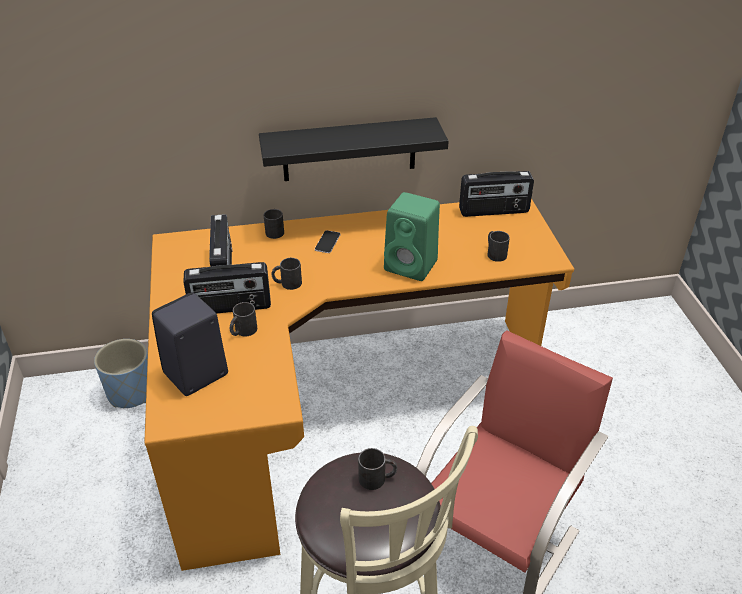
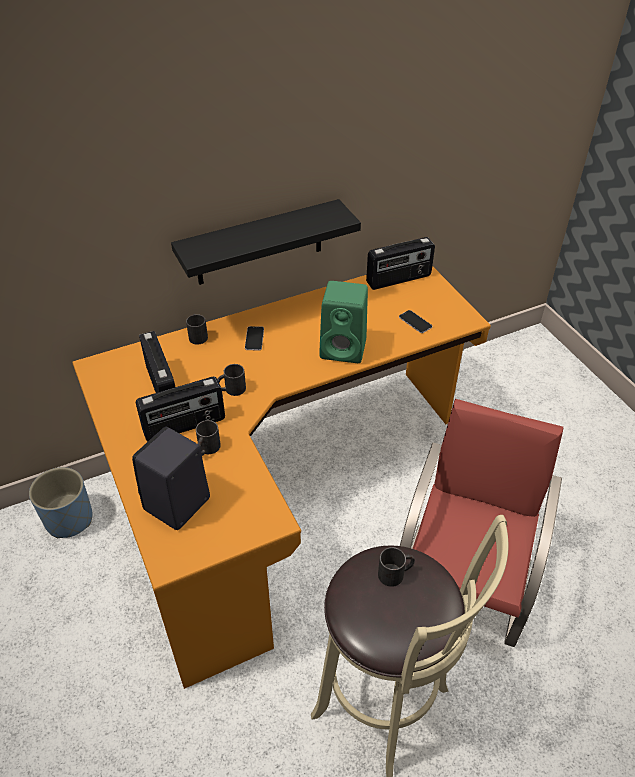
camera: 15 degrees left, 5 degrees up
(494, 253) = (415, 322): black mug -> phone

